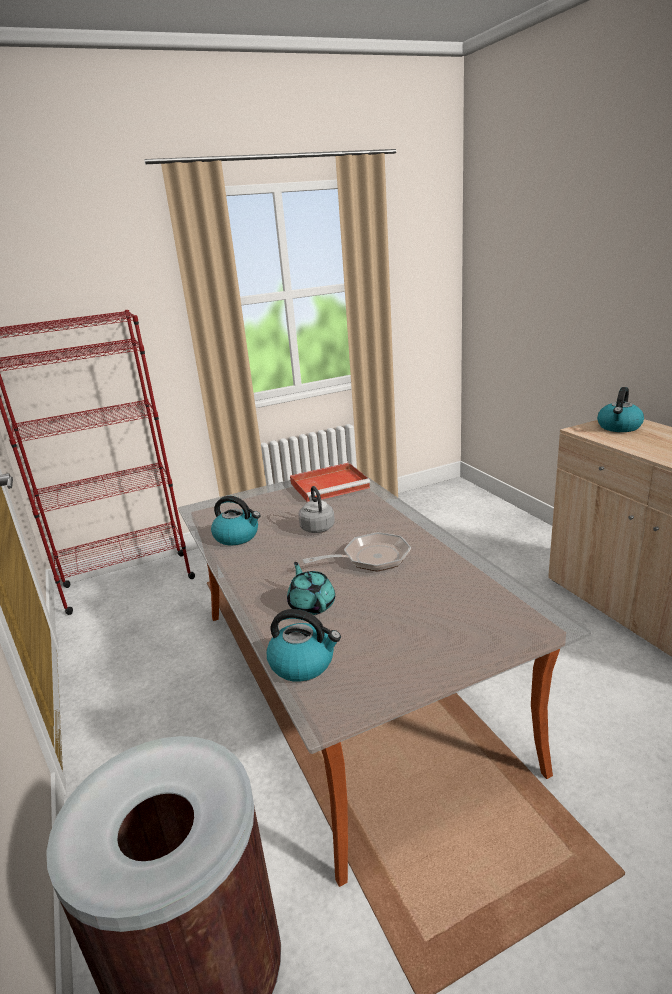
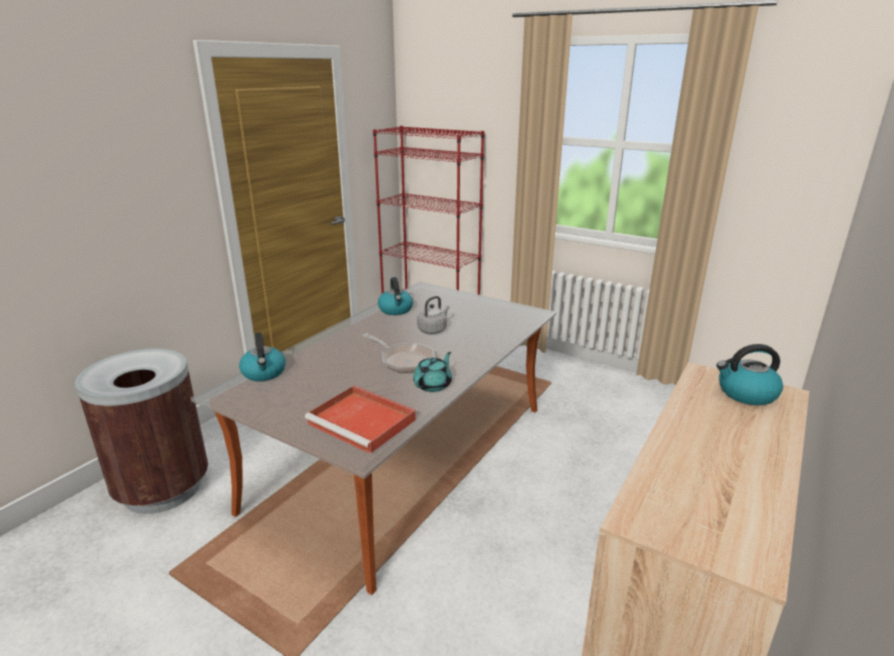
camera: 55 degrees right, 0 degrees up
(311, 604) = (329, 357): turquoise teapot -> turquoise teapot (433, 385)
(331, 485) = (507, 315): red tray -> red tray (363, 422)

